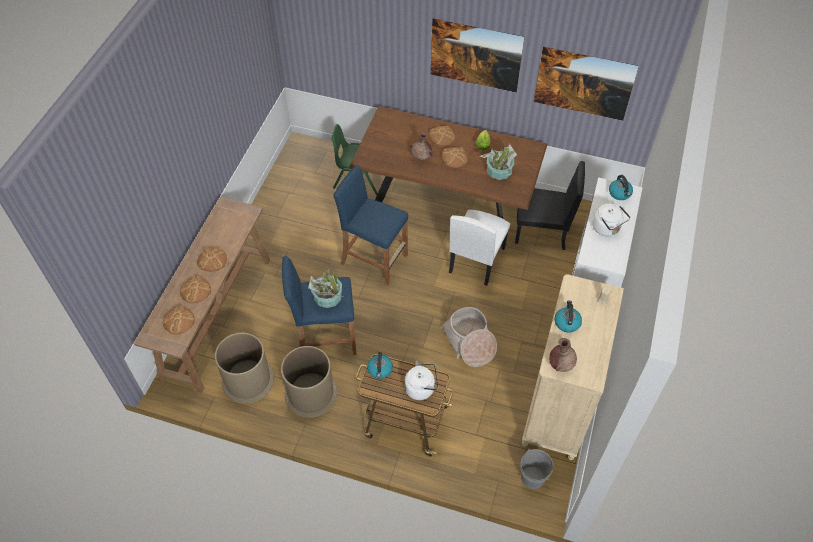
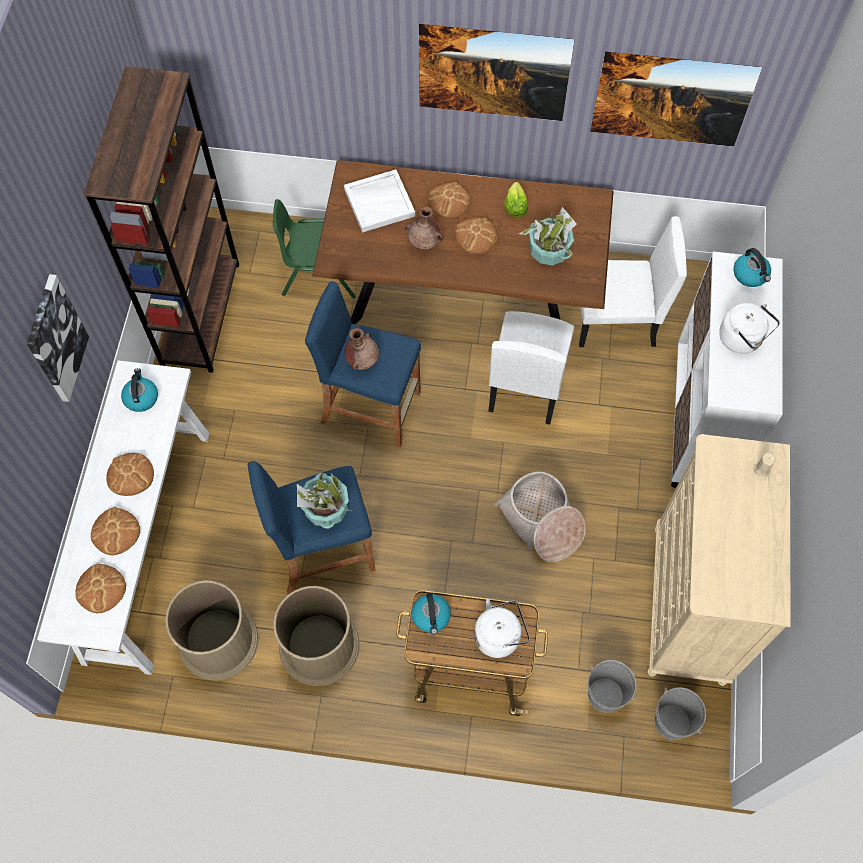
camera: 10 degrees left, 10 degrees up
(182, 163) = (55, 339): none -> picture
(218, 316) = (148, 542): brown console table -> white console table
(280, 192) = (200, 314): none -> brown bookcase
(399, 132) = (379, 202): none -> white tray
(491, 453) = (605, 695): none -> grey bucket
(541, 231) = (615, 321): black chair -> white chair
(561, 364) = (720, 589): brown vase -> brown vase (362, 360)
(567, 322) = (715, 517): kettle -> kettle (141, 397)

